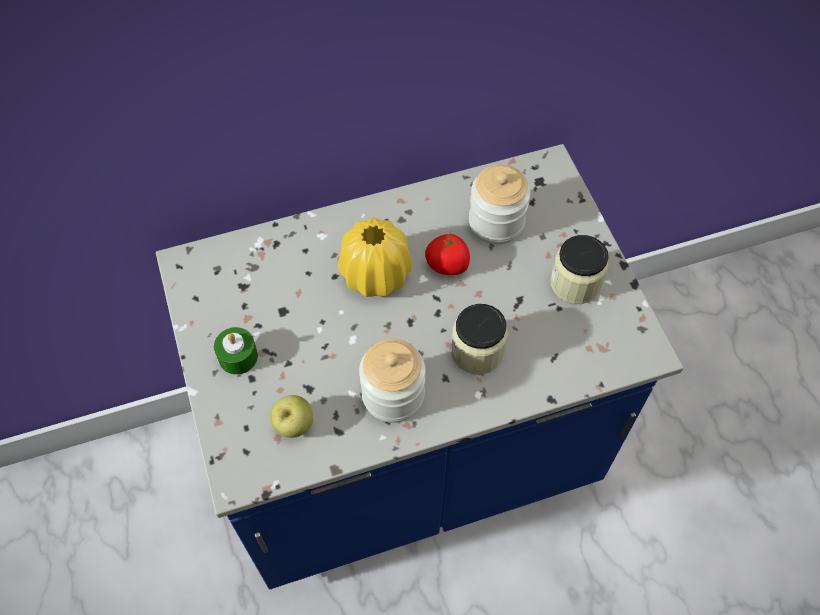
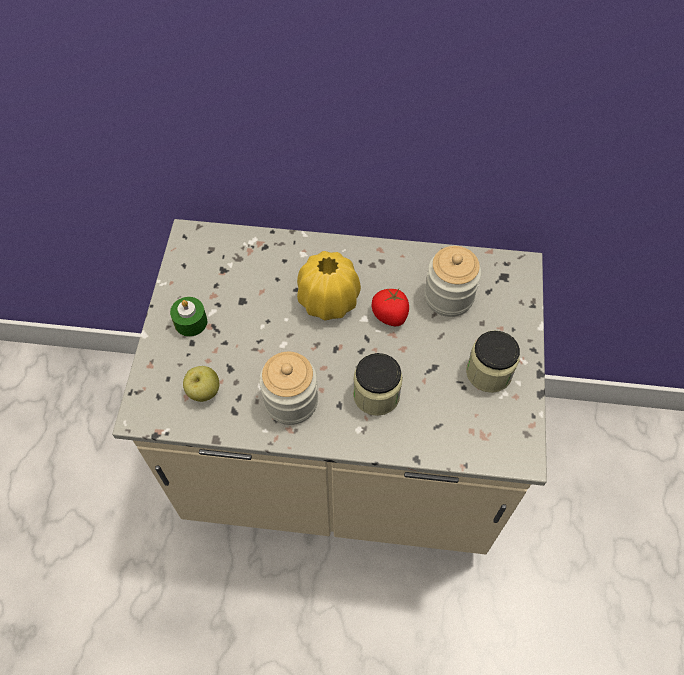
camera: 25 degrees right, 0 degrees up
(410, 456) = (342, 466): blue counter -> beige counter

